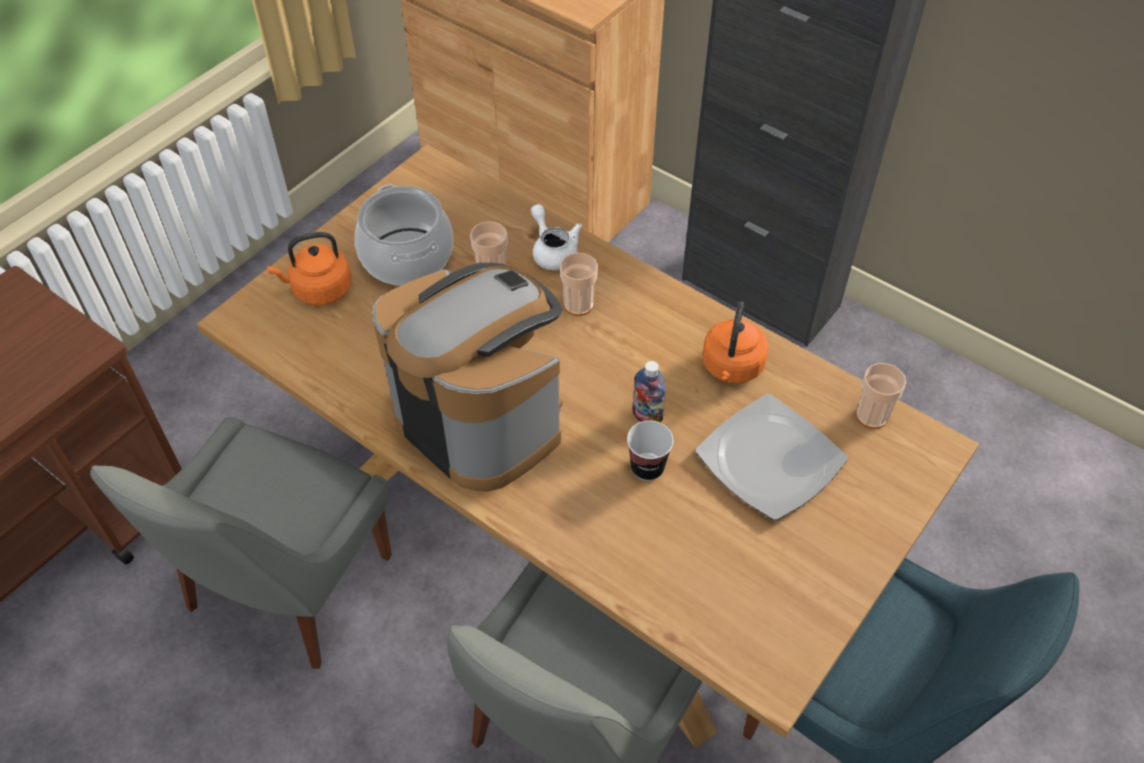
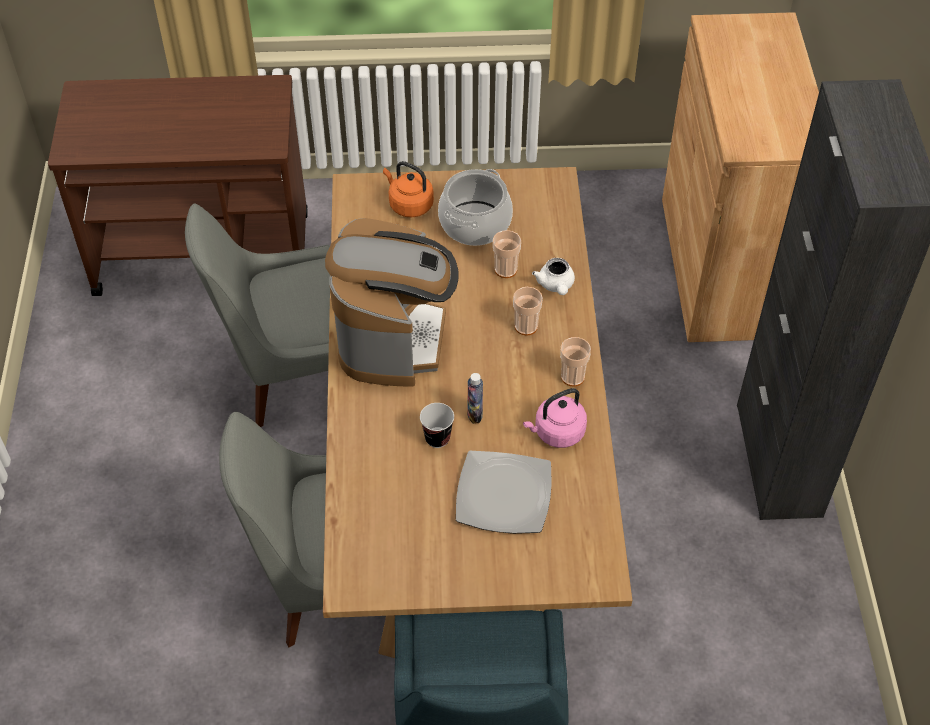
camera: 50 degrees right, 0 degrees up
(553, 251) = (556, 285): white teapot -> white teapot turned 150 degrees clockwise
(731, 368) = (557, 433): orange kettle -> pink kettle
(872, 416) = (594, 528): cup -> cup (572, 377)

